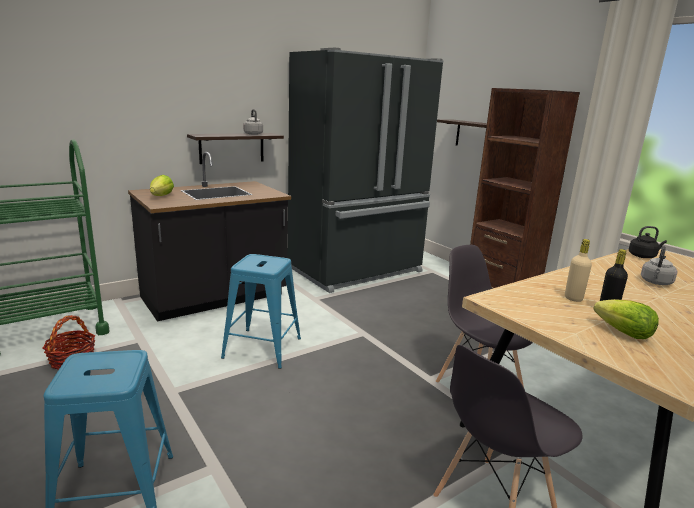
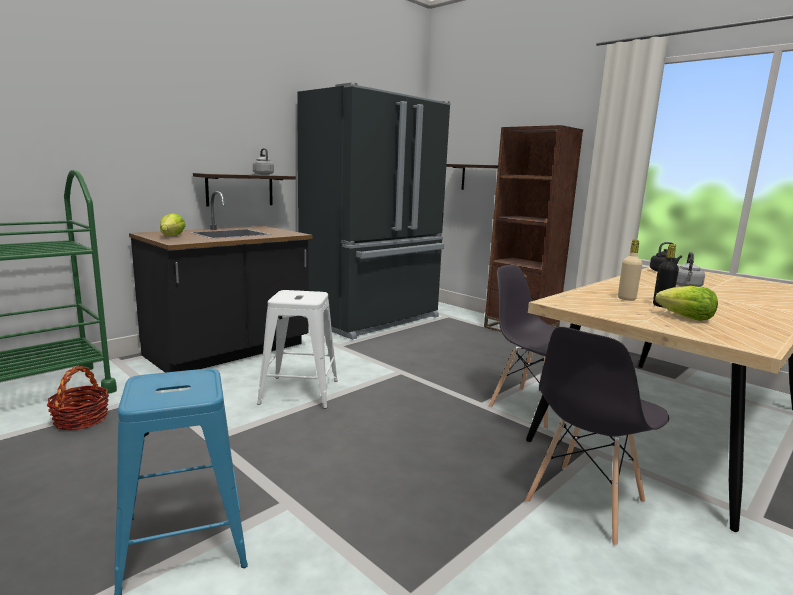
camera: 10 degrees left, 5 degrees down
(262, 348) = (300, 392): blue stool -> white stool

